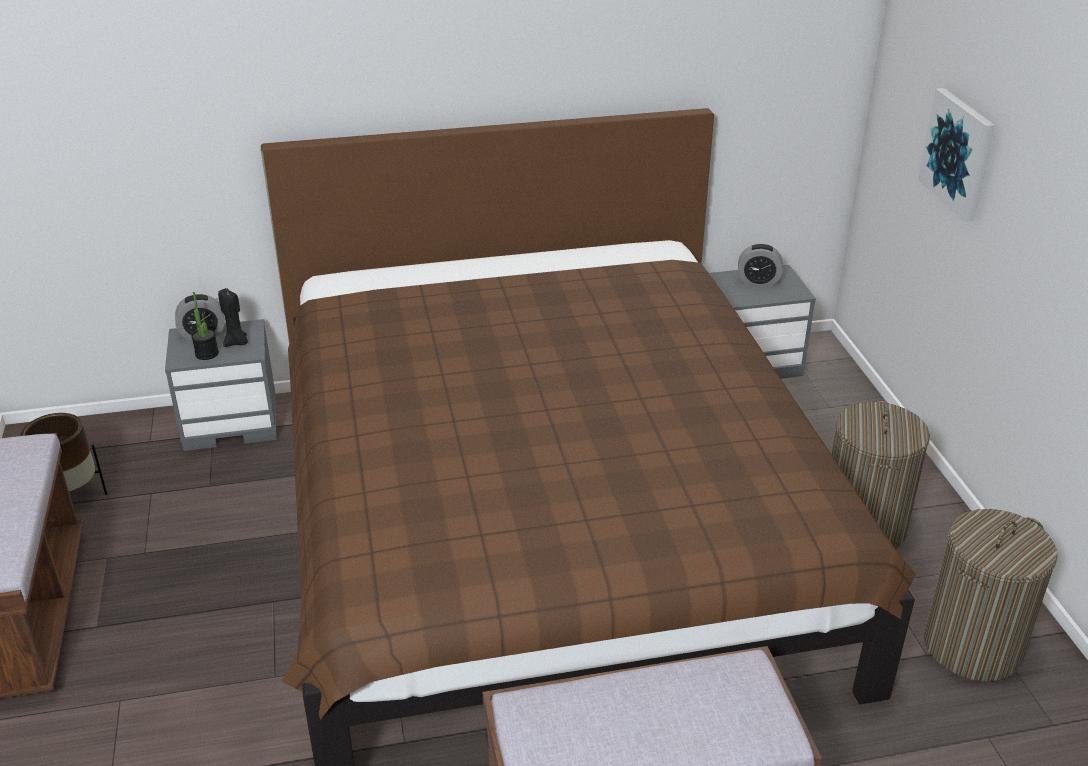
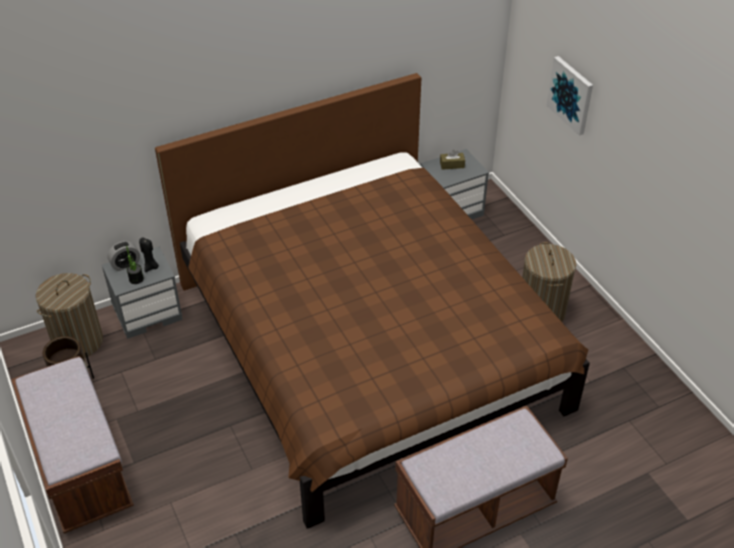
camera: 15 degrees left, 10 degrees up
(758, 281) = (452, 165): alarm clock -> brown tissue box
(971, 646) = (612, 372): laundry basket -> laundry basket (78, 342)

